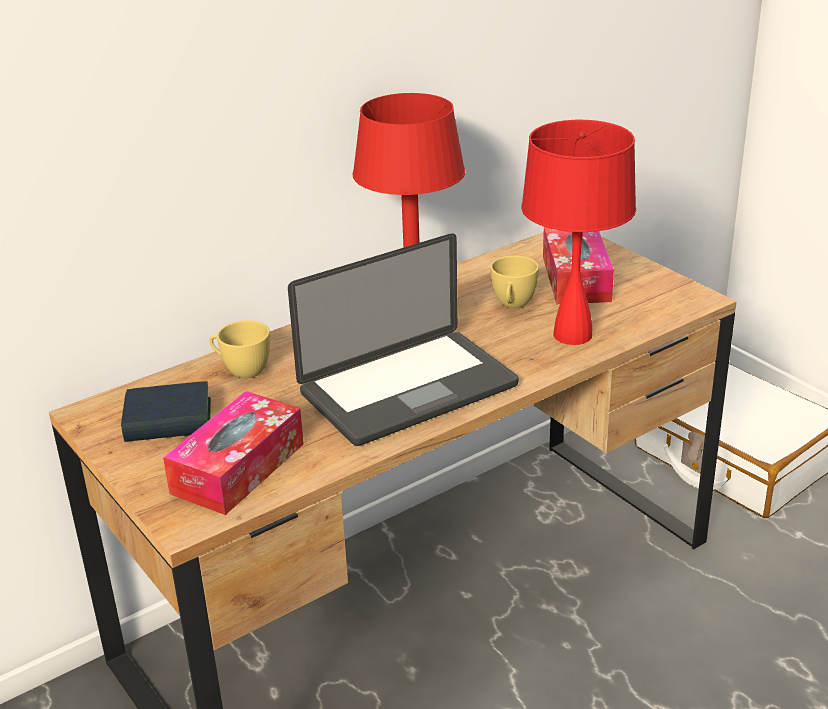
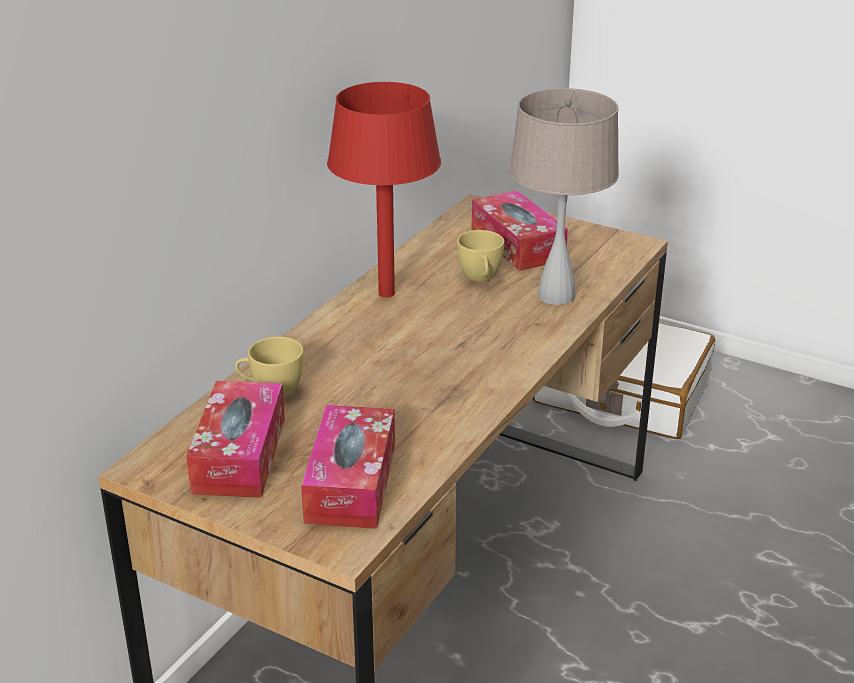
camera: 25 degrees left, 0 degrees up
(168, 421) = (239, 455): book -> tissue box
(408, 390) = (451, 374): laptop -> none
(572, 335) = (556, 296): red table lamp -> beige table lamp

